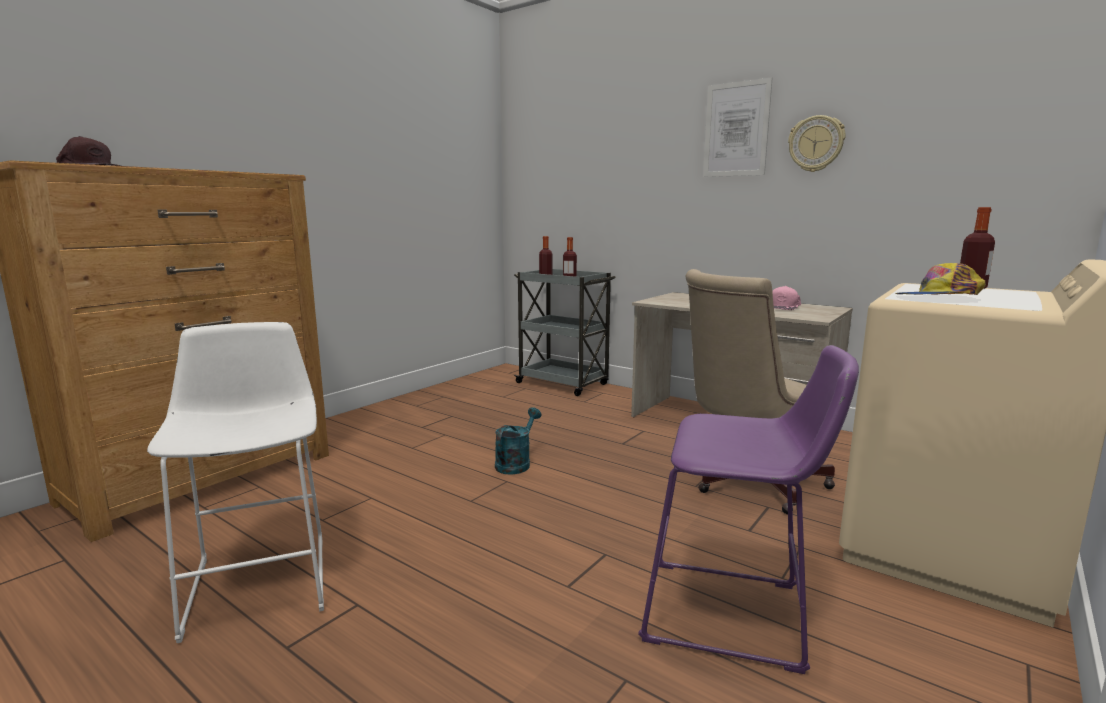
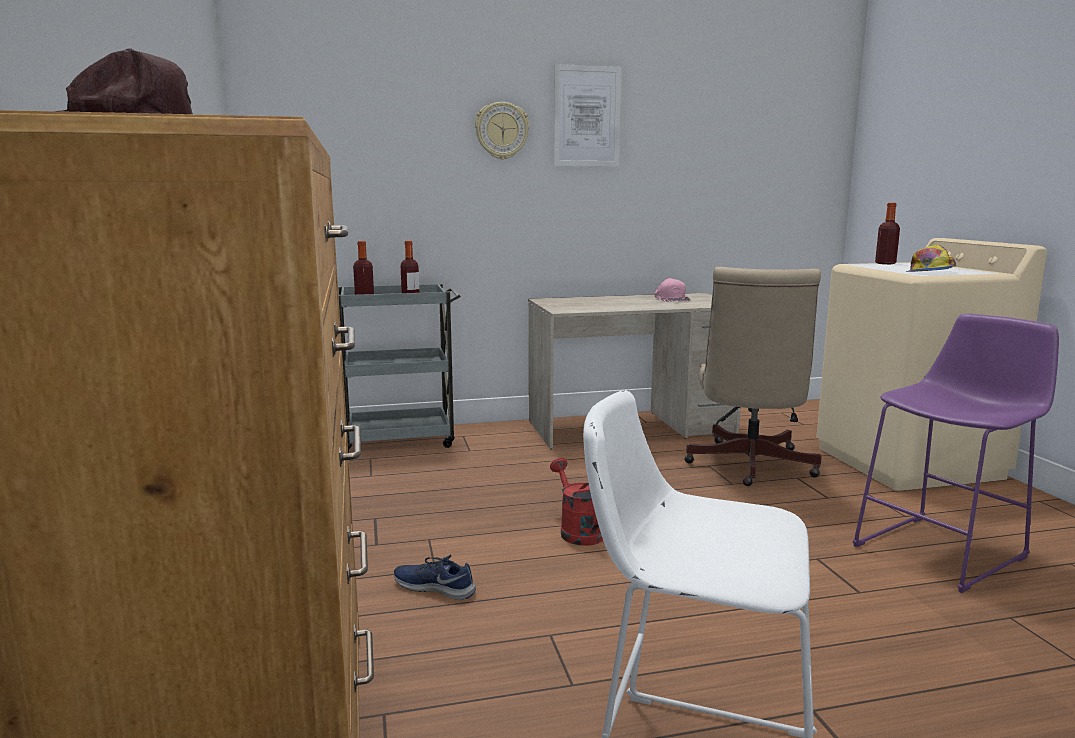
camera: 50 degrees left, 0 degrees up
(391, 454) = (435, 587): none -> blue shoe
(516, 463) = (577, 531): turquoise watering can -> red watering can
(816, 144) = (663, 138): wall clock -> wall clock (501, 131)

